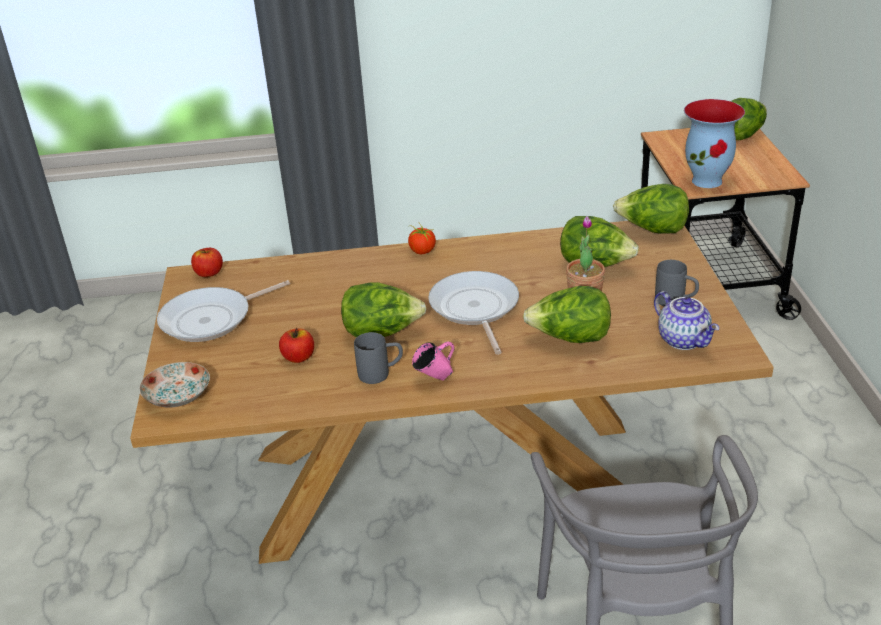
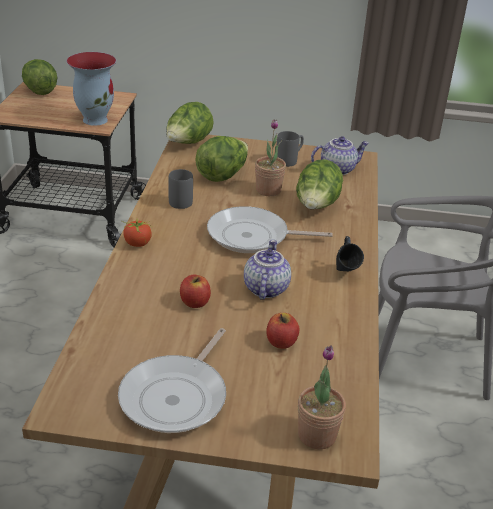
camera: 80 degrees left, 0 degrees up
(177, 396) = (317, 435): plate -> potted plant
(209, 273) = (69, 390): apple -> apple (194, 302)
(211, 319) = (177, 396): frying pan -> frying pan turned 45 degrees clockwise
(381, 373) = (327, 299): grey mug -> grey mug (181, 200)
(382, 333) = (265, 288): lettuce -> teapot
(435, 379) = (345, 274): pink mug -> blue mug

